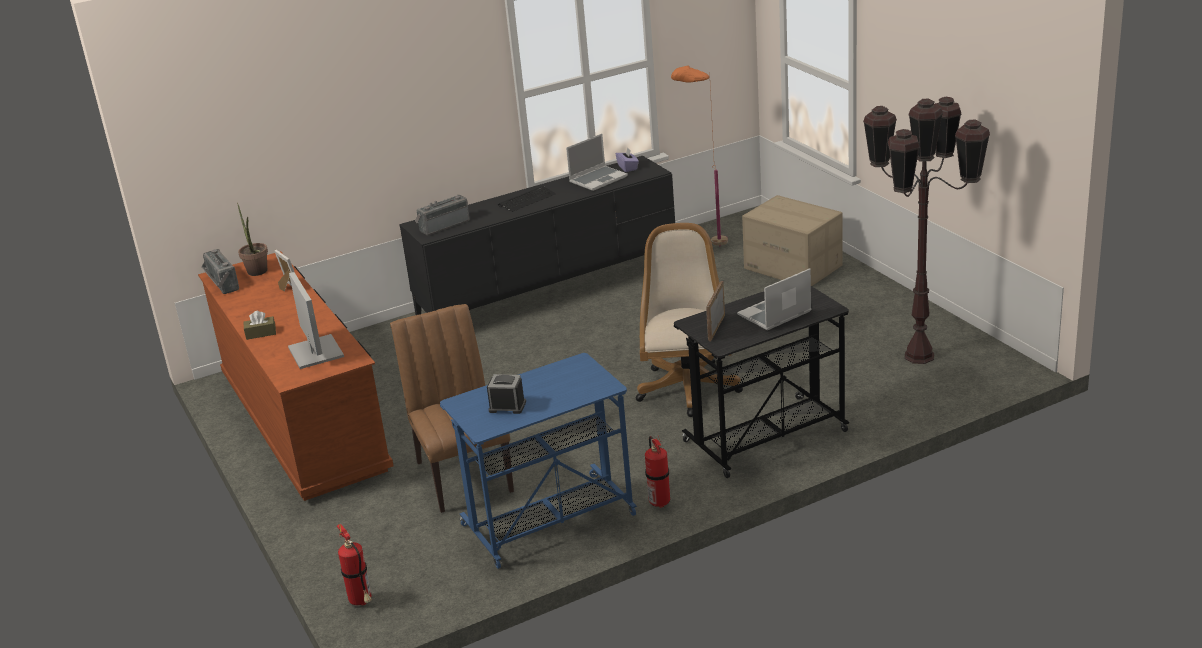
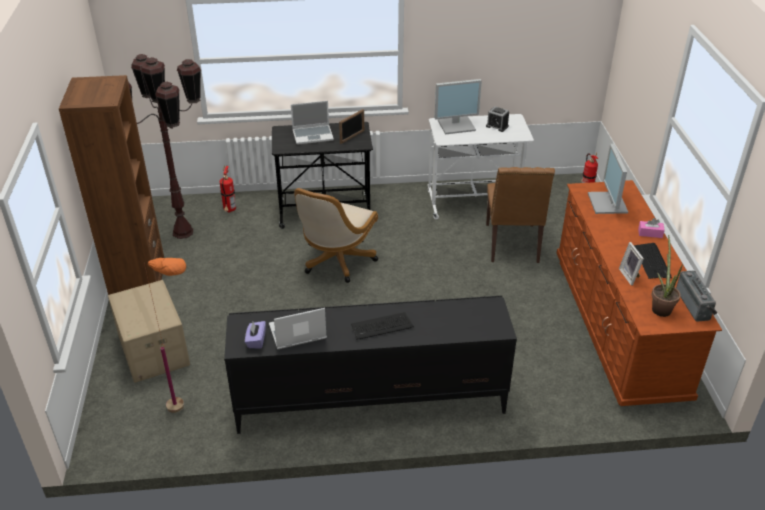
camera: 160 degrees left, 10 degrees up
(261, 333) = (650, 233): brown tissue box -> pink tissue box
(262, 307) = (652, 261): none -> keyboard
(443, 225) = (475, 318): radio -> none
(548, 521) = (474, 202): blue desk -> white desk
(573, 390) = (457, 125): none -> monitor
(658, 502) = (411, 194): fire extinguisher -> fire extinguisher (229, 211)
(888, 301) = (138, 284): none -> brown bookcase

